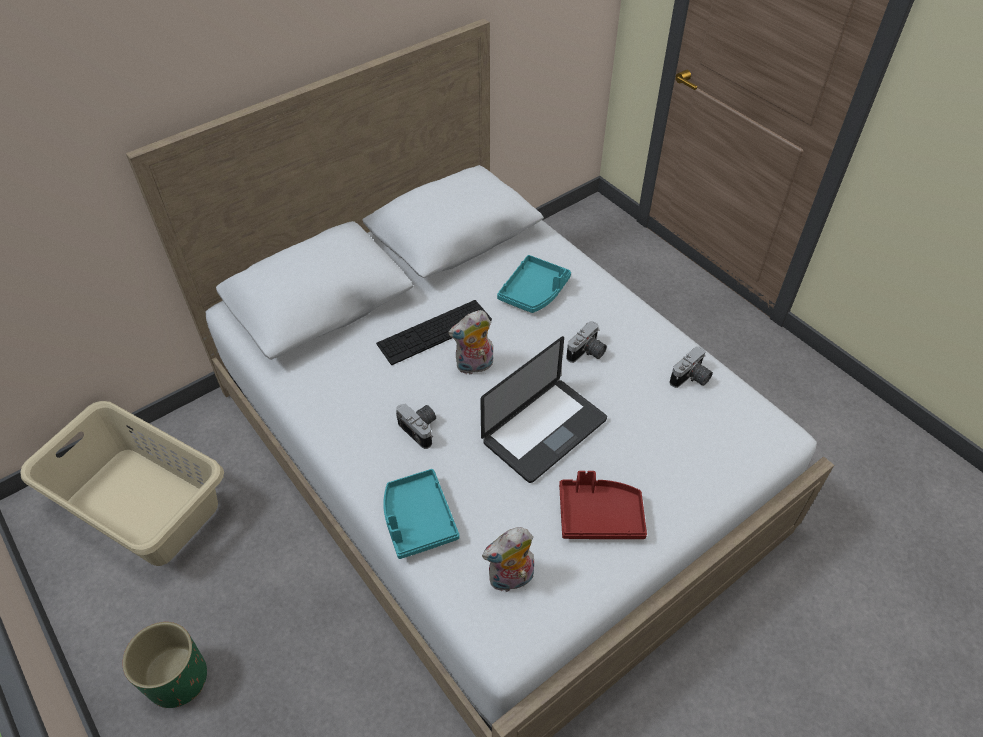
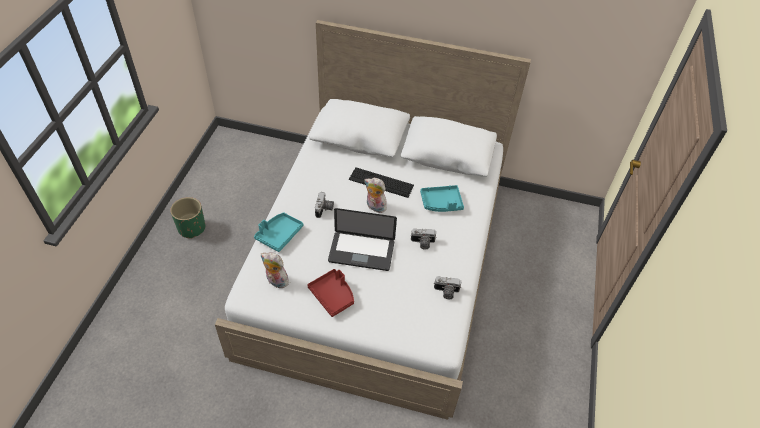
camera: 50 degrees right, 0 degrees up
(143, 504) = (251, 165): beige laundry basket -> none

